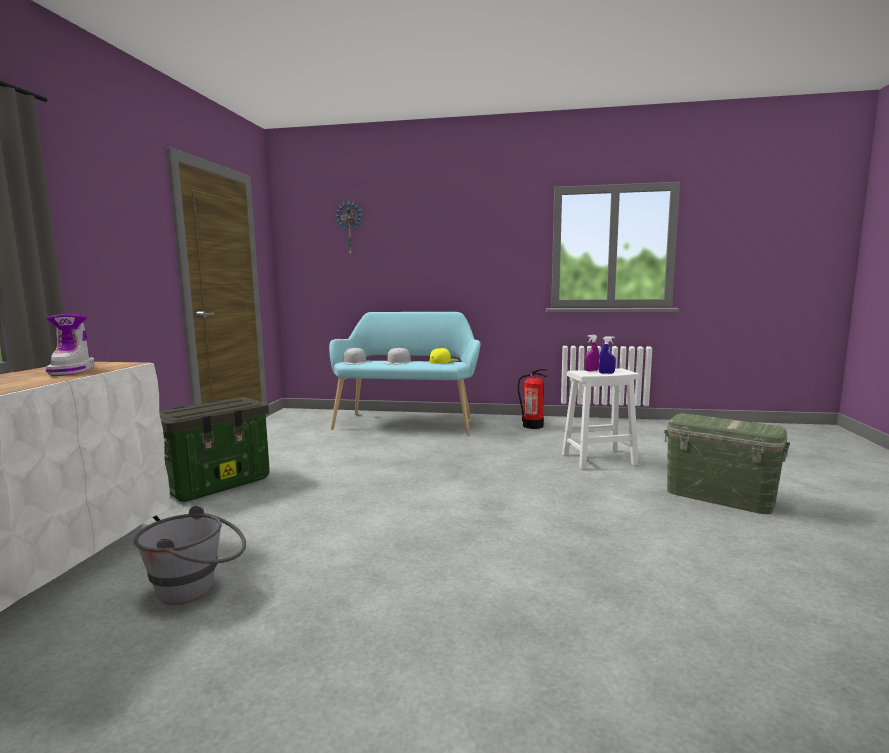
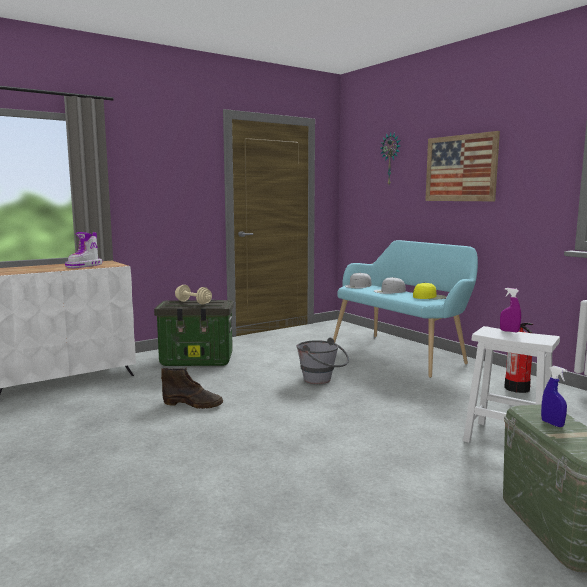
camera: 45 degrees right, 0 degrees up
(198, 588) = (84, 412): grey bucket -> grey bucket (322, 380)
(207, 406) = (193, 302): none -> beige dumbbell
(322, 524) = (193, 404): none -> brown boot
(437, 239) = (460, 168): none -> picture
(606, 373) = (515, 337): blue spray bottle -> blue spray bottle (552, 424)

